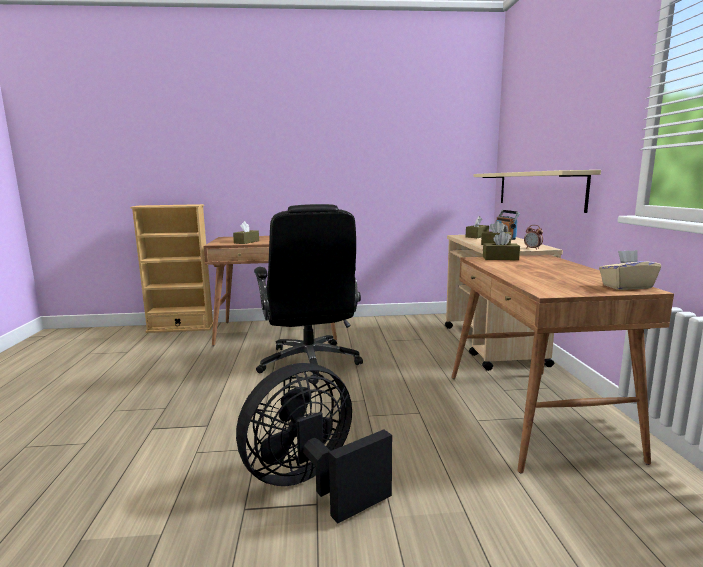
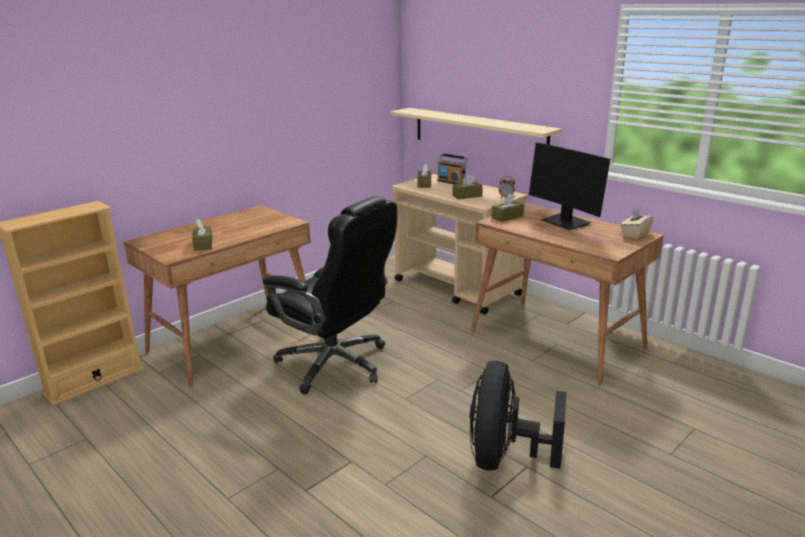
camera: 40 degrees left, 10 degrees up
(555, 268) = (565, 222): none -> monitor

